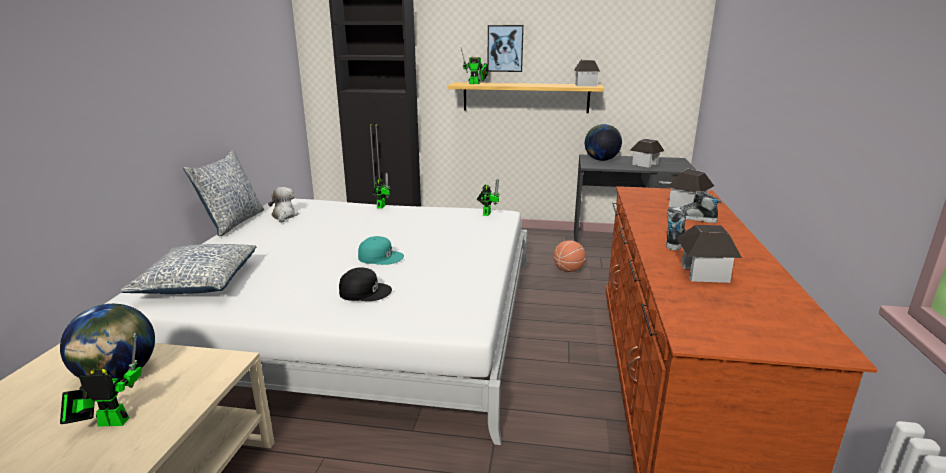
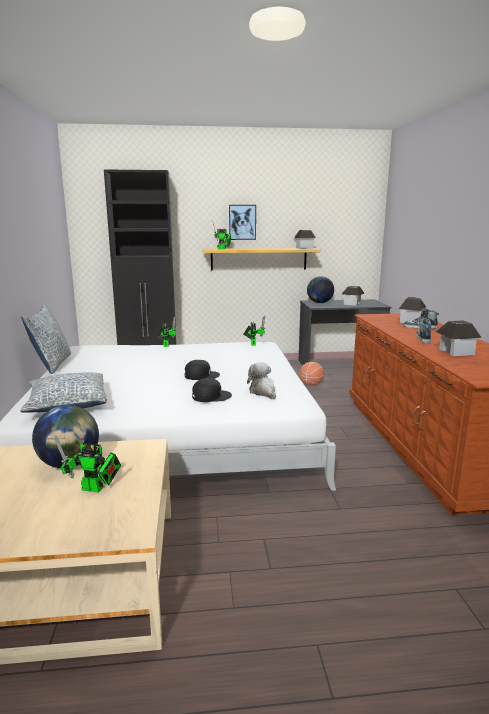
camera: 15 degrees left, 5 degrees down
(109, 422) = (95, 489): toy robot -> toy robot turned 150 degrees counterclockwise
(284, 216) = (93, 356): plush toy -> plush toy (263, 392)
(380, 257) = (201, 375): turquoise cap -> black cap

